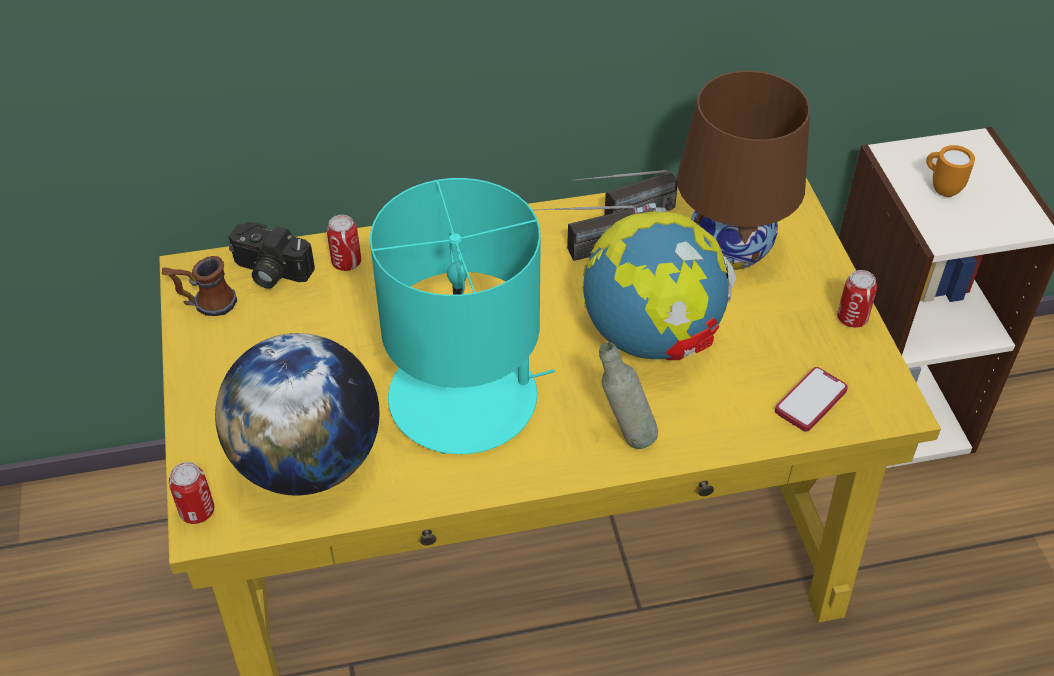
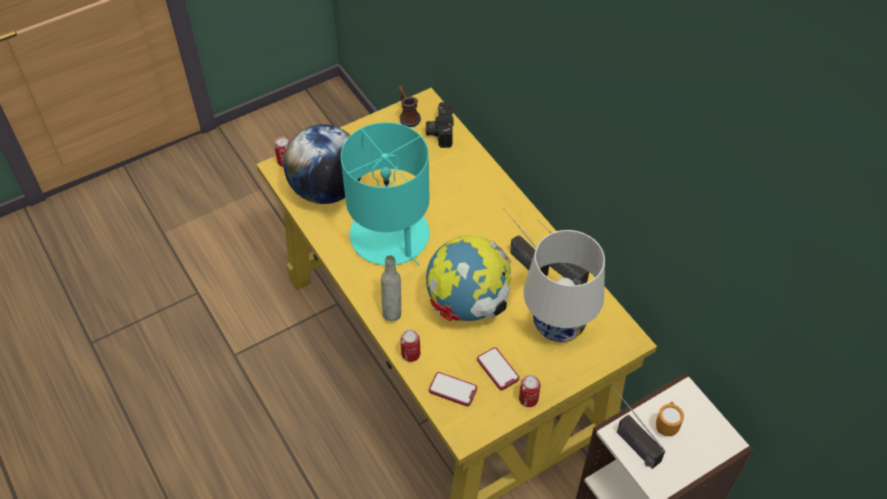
camera: 70 degrees right, 5 degrees up
(346, 262) = (461, 158): can -> can (410, 354)
(730, 247) = (559, 325): brown table lamp -> white table lamp
(788, 337) = (497, 369): none -> phone
(952, 229) = (627, 438): none -> radio

